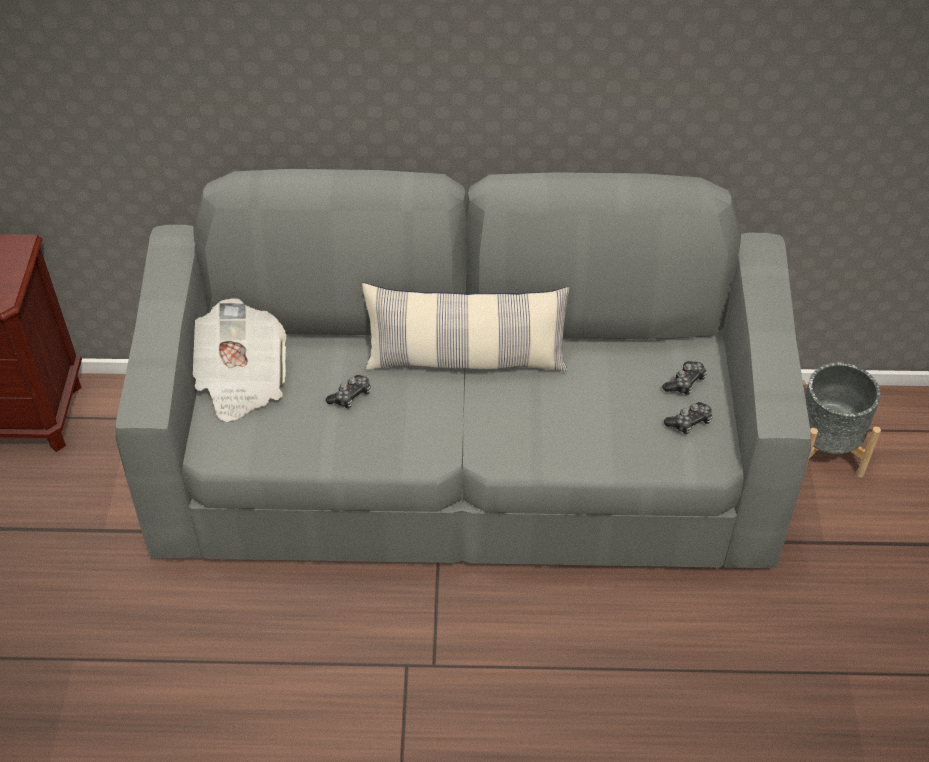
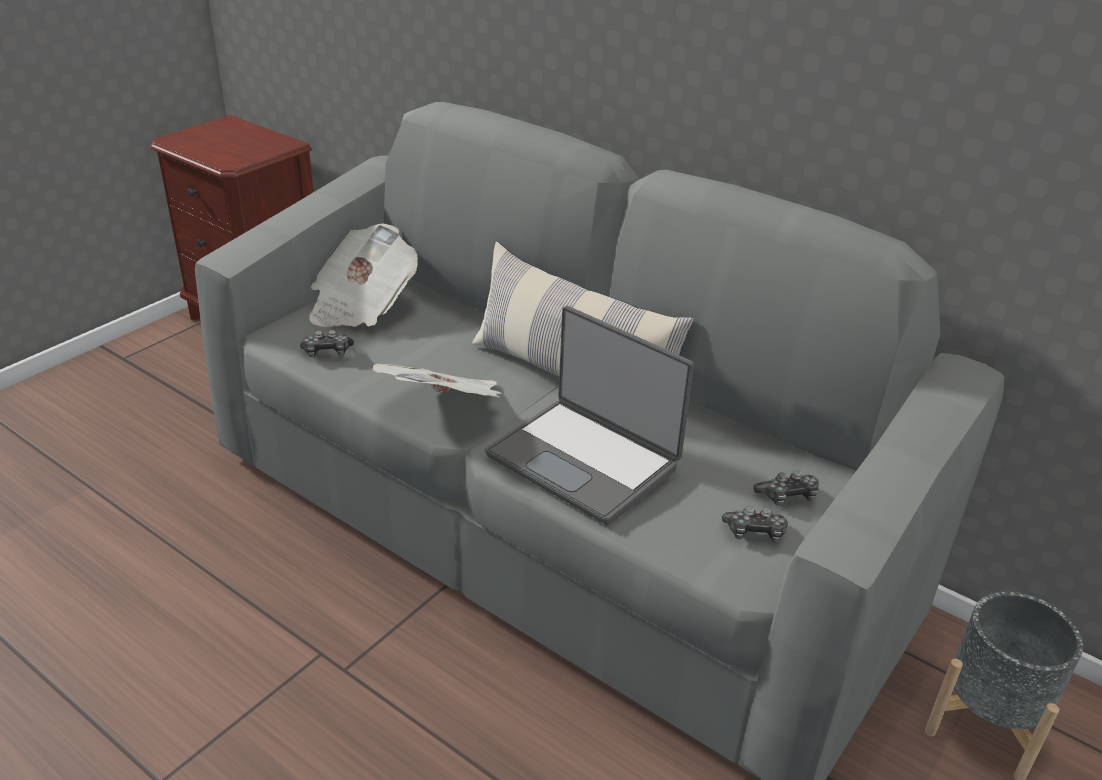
camera: 35 degrees right, 15 degrees down
(351, 396) = (436, 356): game controller -> game controller (327, 352)
(412, 441) = (445, 408): none -> newspaper
(545, 428) = (585, 460): none -> laptop

